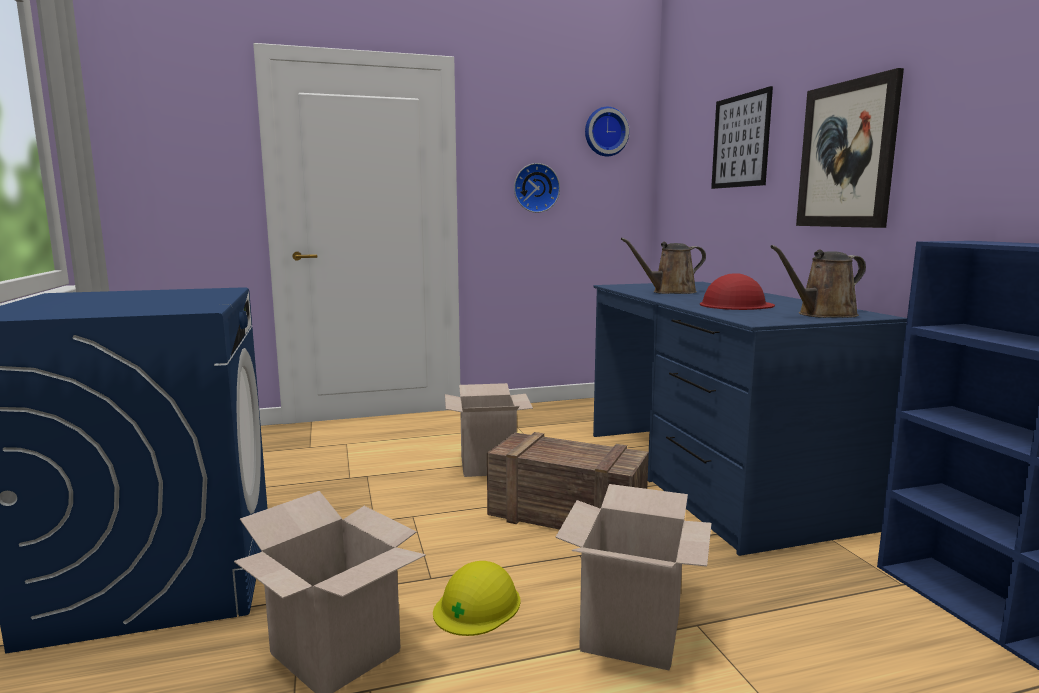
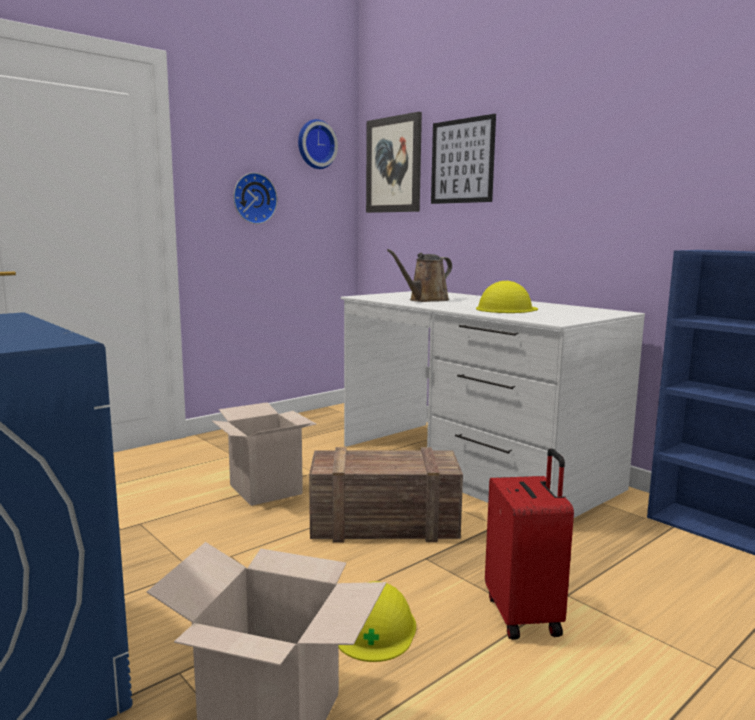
camera: 25 degrees left, 0 degrees up
(631, 632) = (525, 615): cardboard box -> red suitcase
(710, 476) = (473, 466): blue desk -> white desk
(736, 305) = (506, 309): red hard hat -> yellow hard hat
(822, 315) = (587, 313): brown watering can -> none
(847, 155) = (576, 178): picture -> picture (393, 165)

